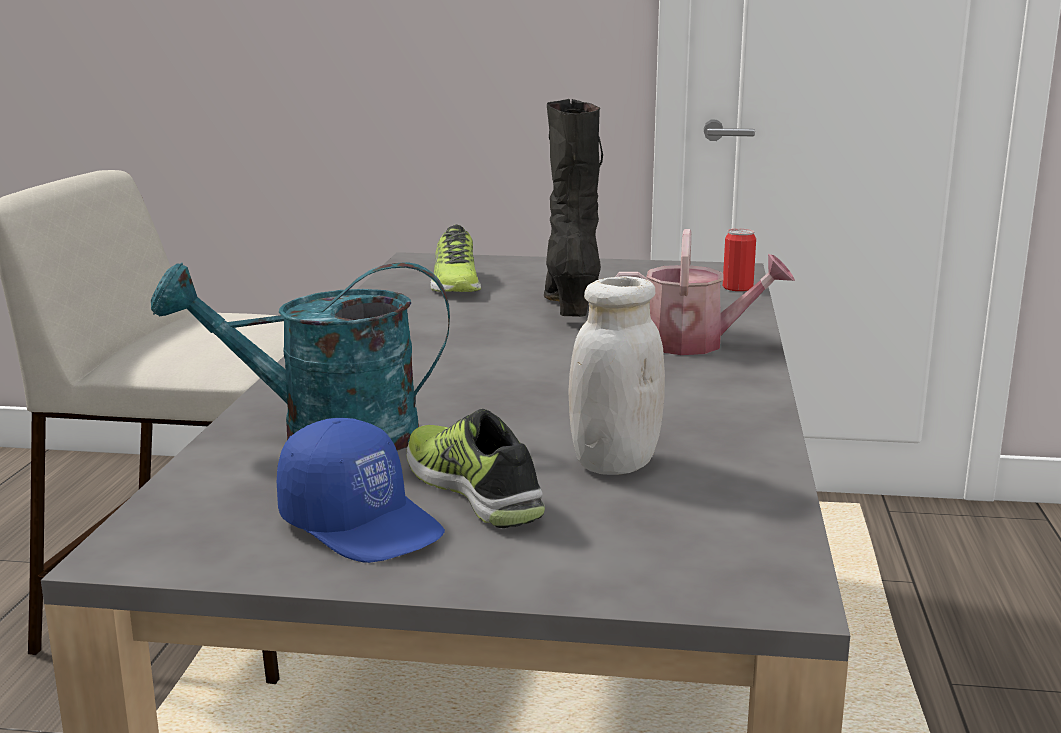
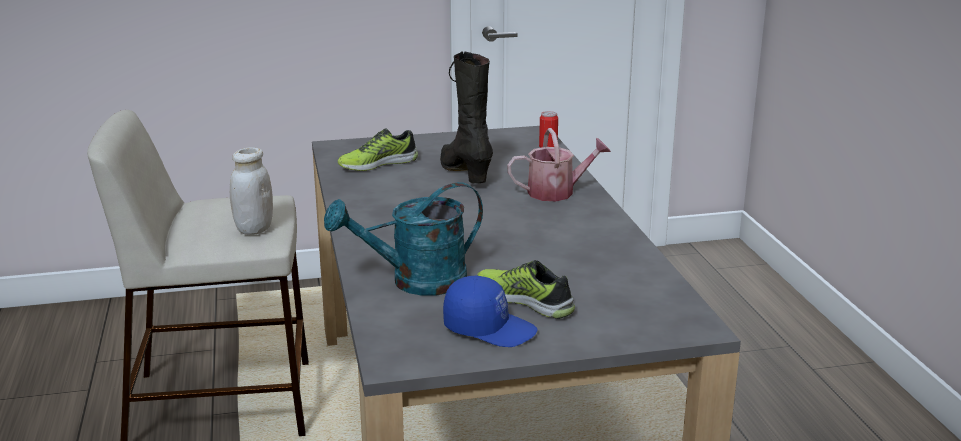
camera: 20 degrees left, 5 degrees up
(454, 283) = (377, 164): shoe -> shoe turned 90 degrees clockwise
(614, 463) = (578, 274): white jar -> white jar (254, 229)

